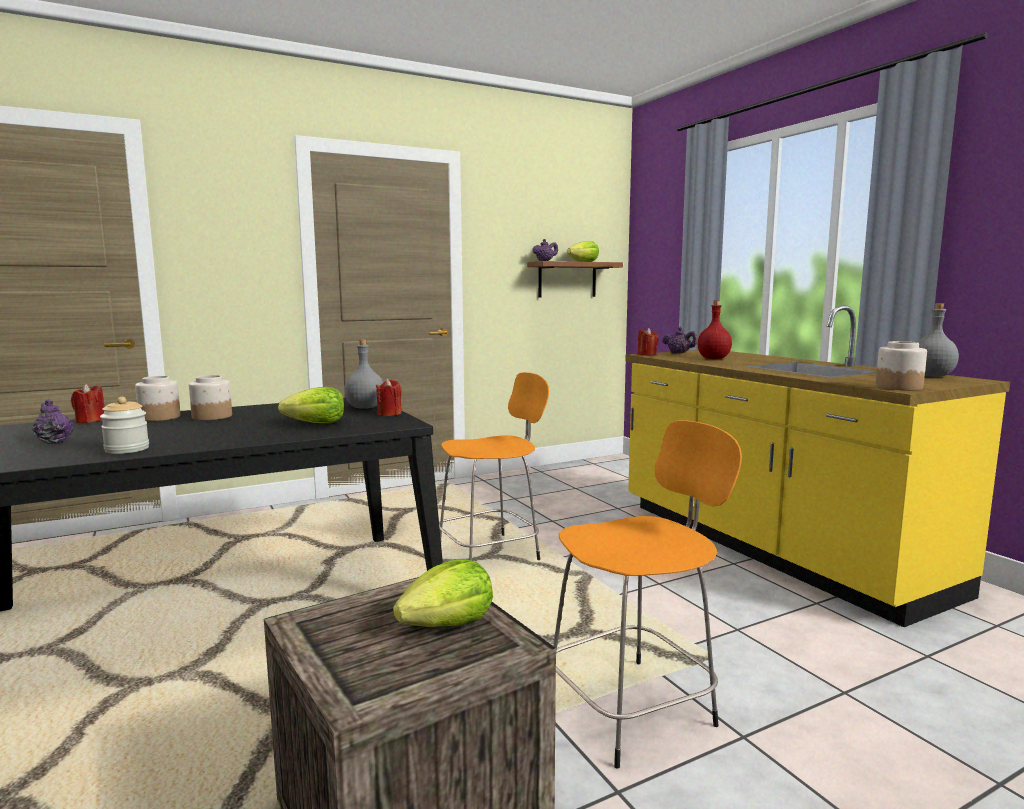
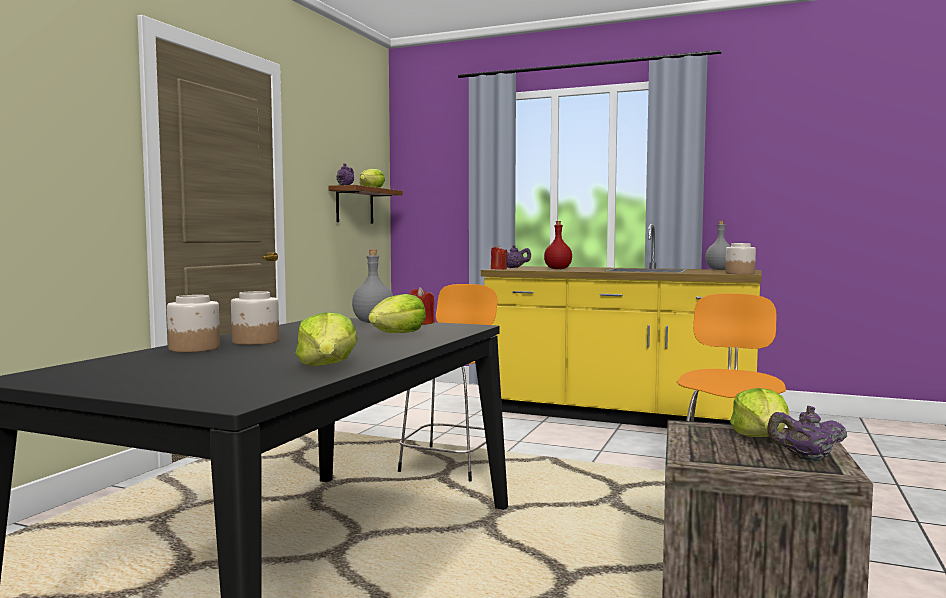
camera: 40 degrees left, 5 degrees down
(54, 442) = (196, 374): purple teapot -> purple teapot (806, 458)
(90, 421) = (115, 359): red candle -> none
(127, 449) = (327, 365): jar -> lettuce

